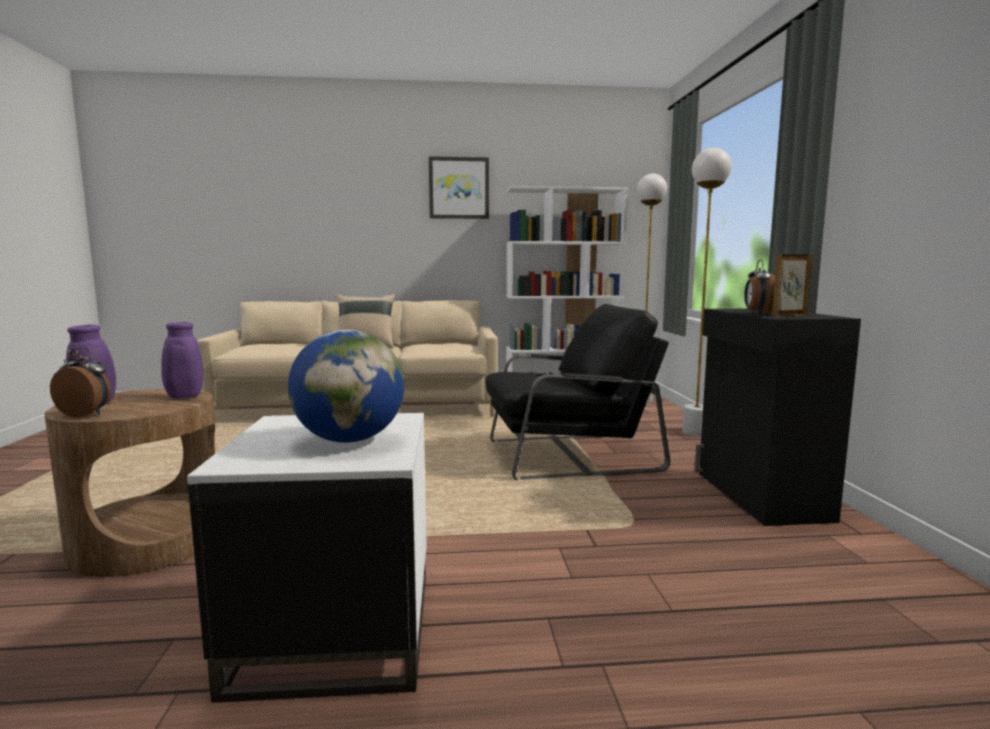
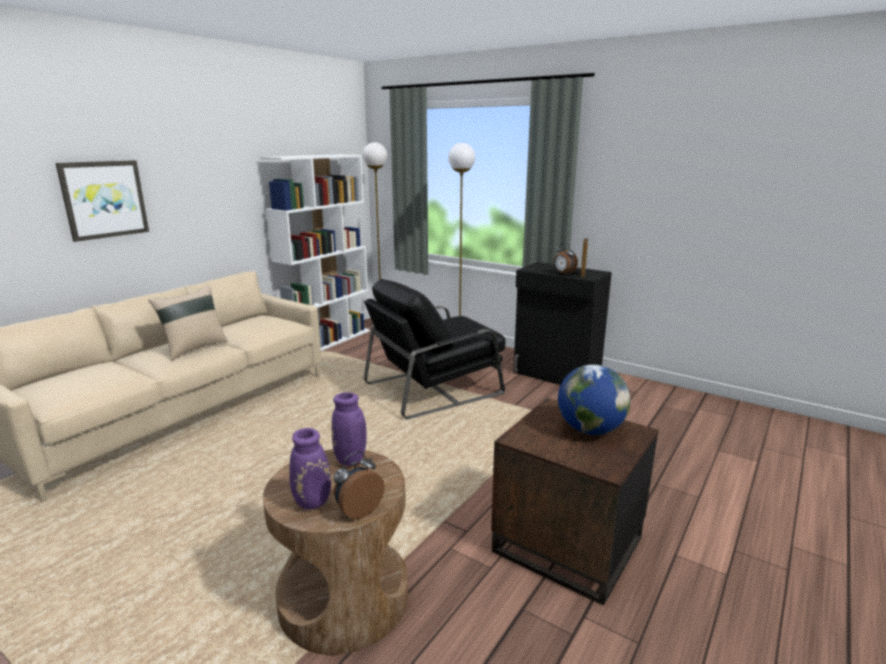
camera: 50 degrees left, 10 degrees up
(334, 630) = (567, 545): white side table -> brown side table
(459, 188) = (215, 156): picture -> picture (104, 199)
(569, 455) = (434, 388): black armchair -> black armchair turned 150 degrees counterclockwise

